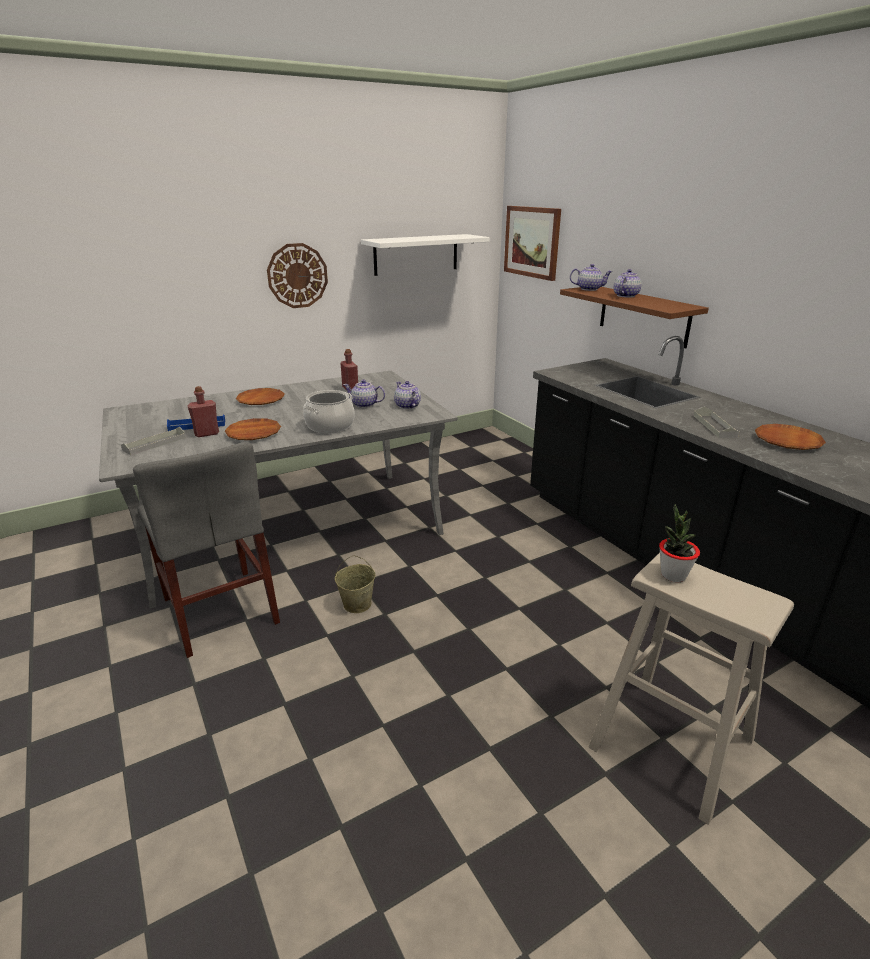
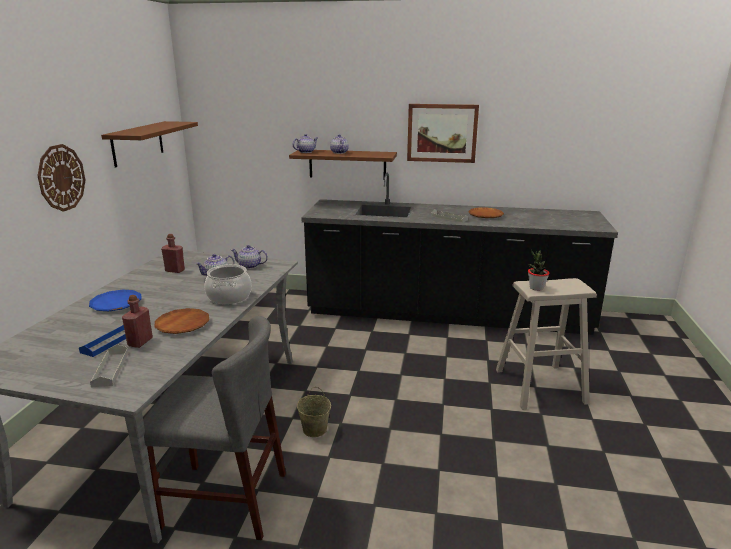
camera: 50 degrees left, 5 degrees down
(261, 400) = (116, 304): brown plate -> blue plate
(416, 254) = (138, 143): white shelf -> brown shelf
(532, 242) = (223, 123): picture -> picture (442, 133)

